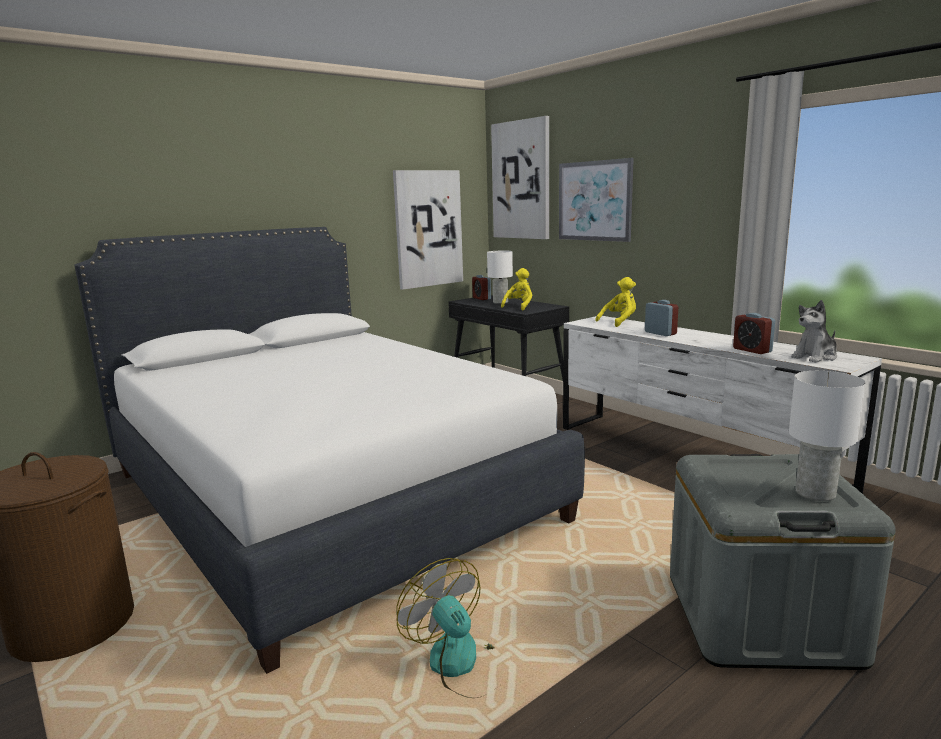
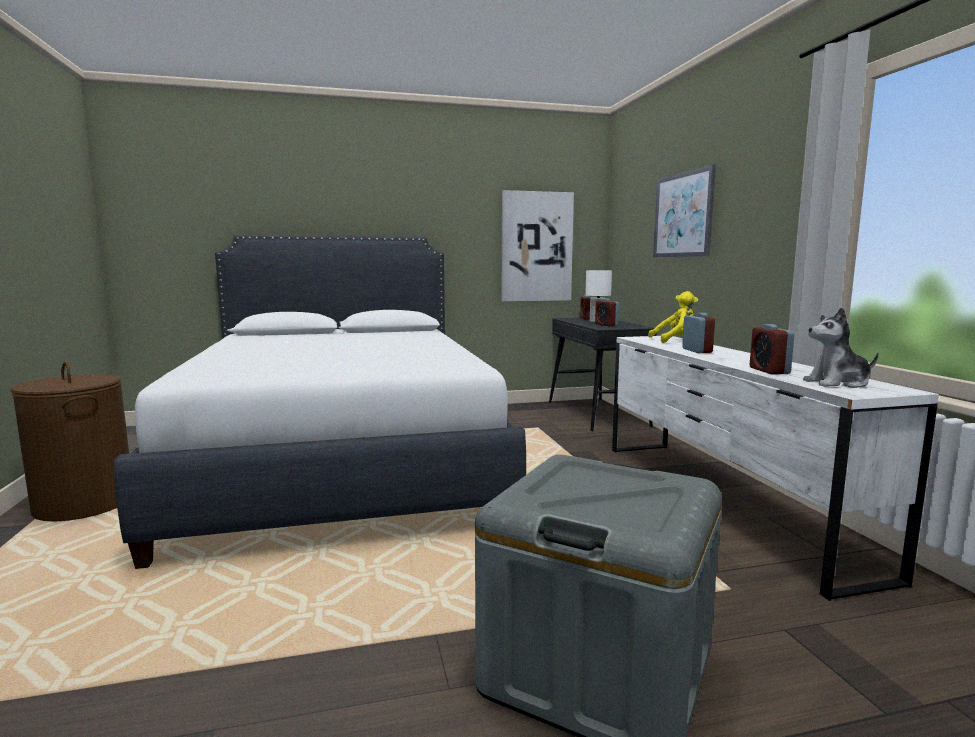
camera: 25 degrees right, 5 degrees down
(463, 664) = (267, 610): fan -> none
(519, 306) = (606, 325): yellow plush toy -> alarm clock
(521, 180) = (630, 200): picture -> none
(814, 493) = (630, 511): white table lamp -> none

